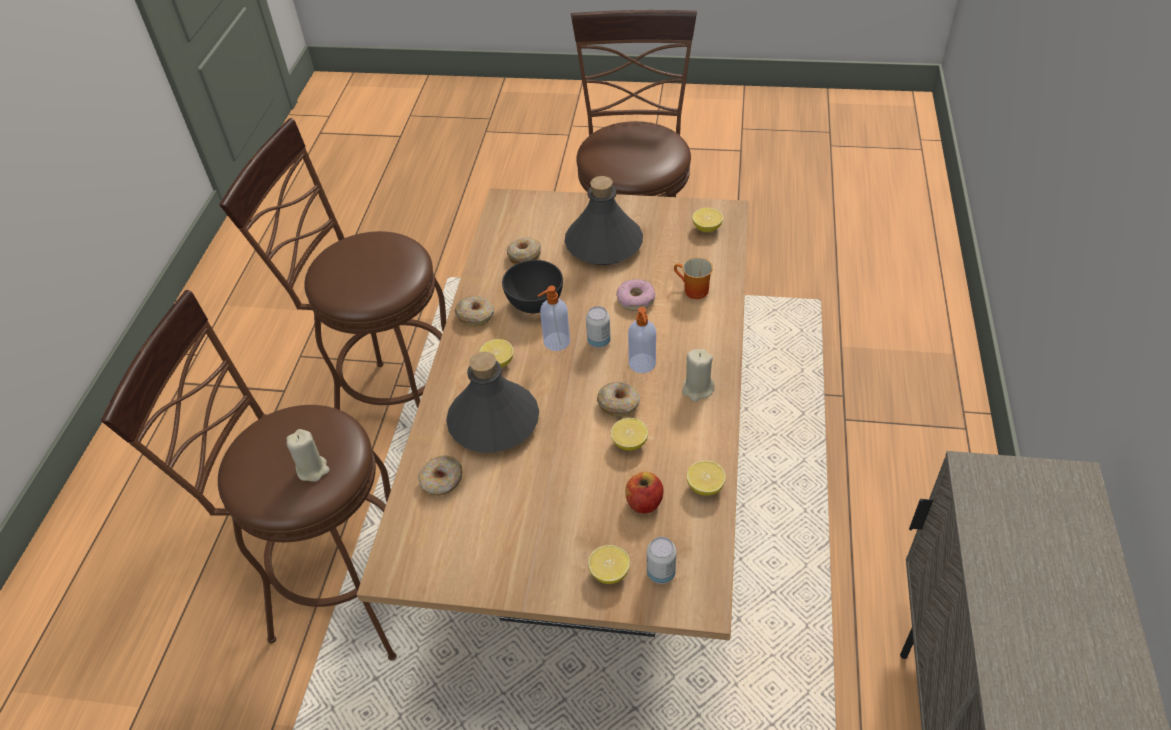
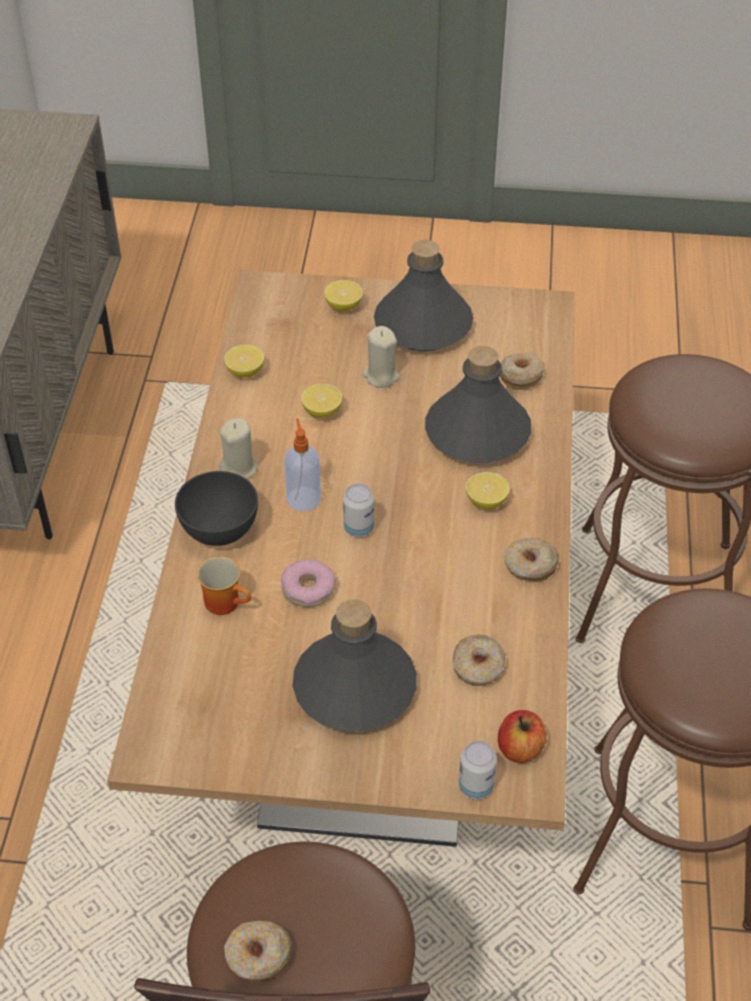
camera: 175 degrees right, 0 degrees up
(312, 469) = (665, 387): beige candle -> beige candle (380, 376)
(526, 545) = (424, 325): none -> grey bottle
(535, 303) = (450, 585): grey bowl -> grey bowl (219, 531)
(556, 342) = (415, 527): soap dispenser -> none
(618, 404) = (333, 452): donut -> donut (258, 956)
(644, 502) = (309, 358): apple -> apple (520, 749)
(661, 573) = (296, 306): can -> can (476, 786)
(707, 228) = (188, 717): lemon -> none

